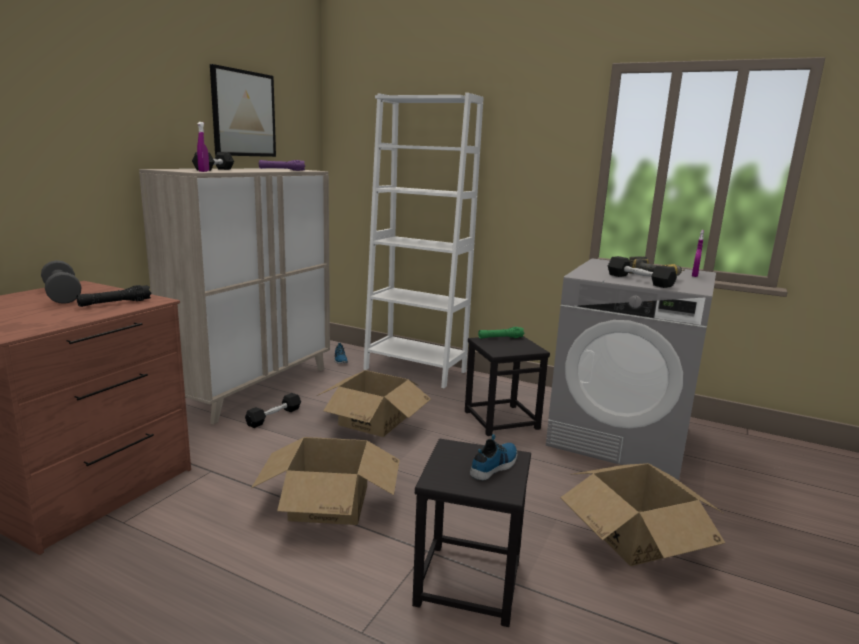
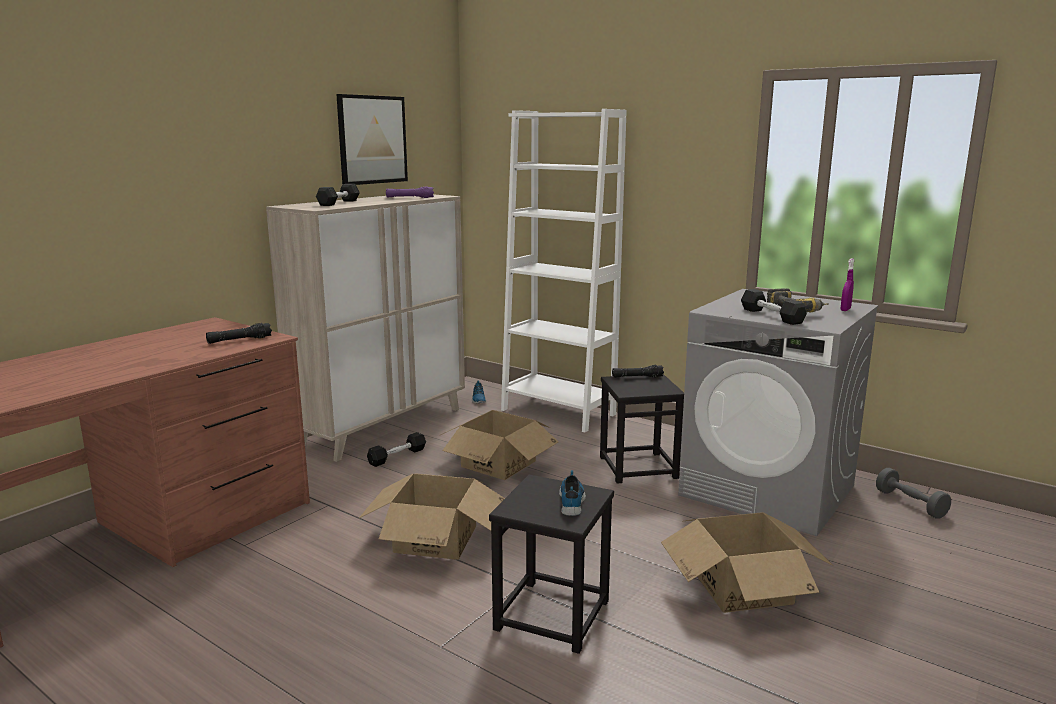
camera: 10 degrees right, 0 degrees up
(62, 295) = (194, 332): grey dumbbell -> grey dumbbell (910, 504)
(204, 171) = (326, 207): purple spray bottle -> none
(495, 465) = (572, 500): shoe -> shoe turned 45 degrees counterclockwise
(500, 338) = (637, 377): green flashlight -> black flashlight

